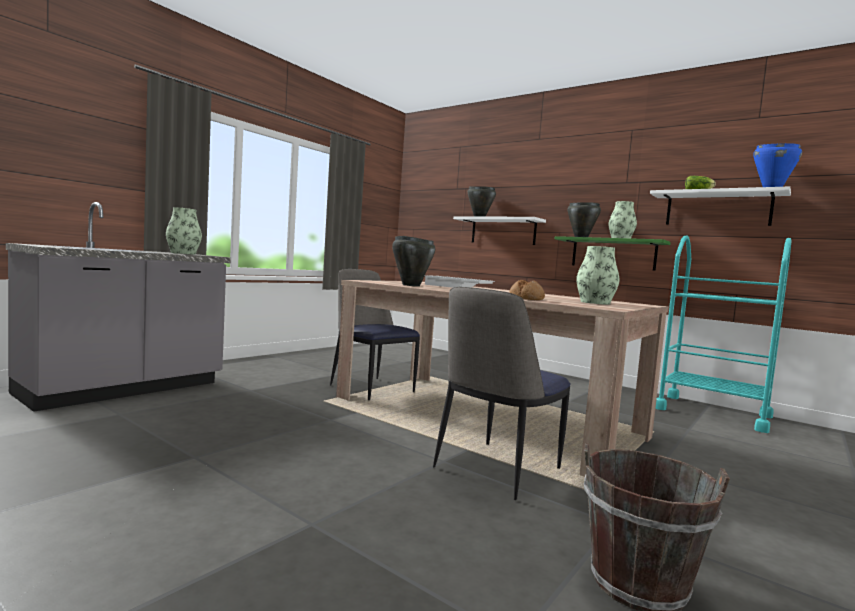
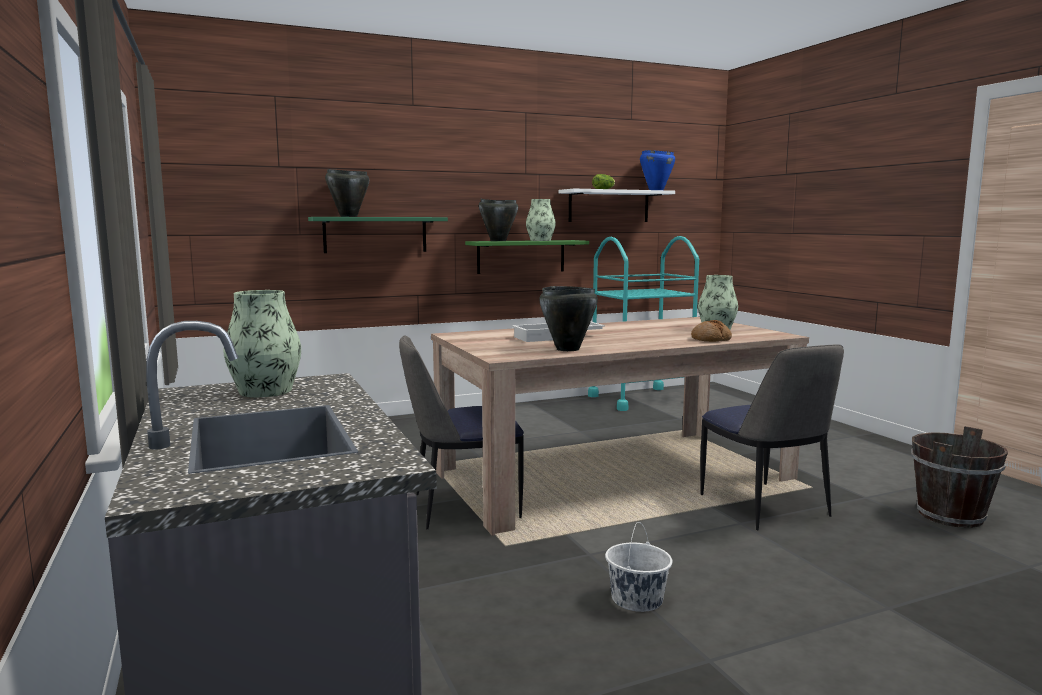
camera: 60 degrees left, 5 degrees up
(271, 435) = (637, 599): none -> white bucket
(503, 231) = (375, 234): white shelf -> green shelf

